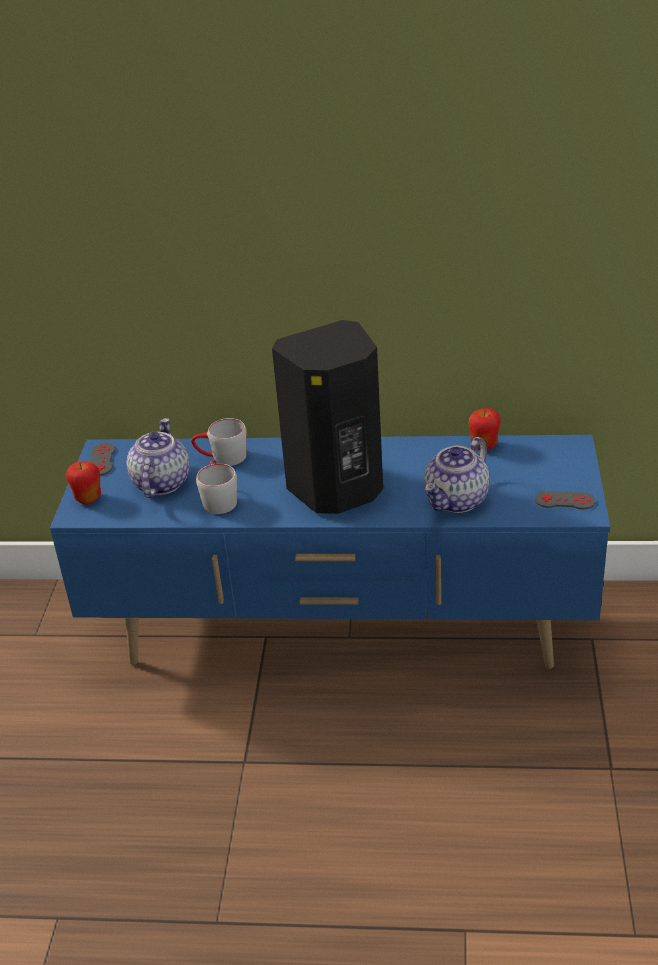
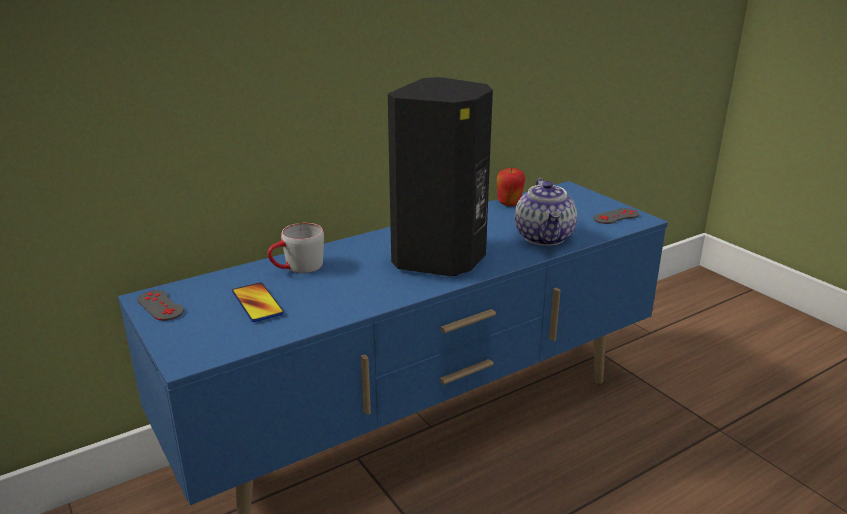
camera: 40 degrees left, 10 degrees down
(88, 499) = (186, 341): apple -> none
(160, 483) = (257, 303): teapot -> phone
(218, 499) = (338, 297): grey mug -> none

